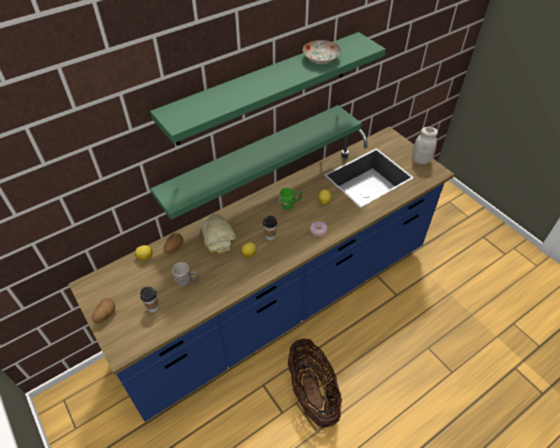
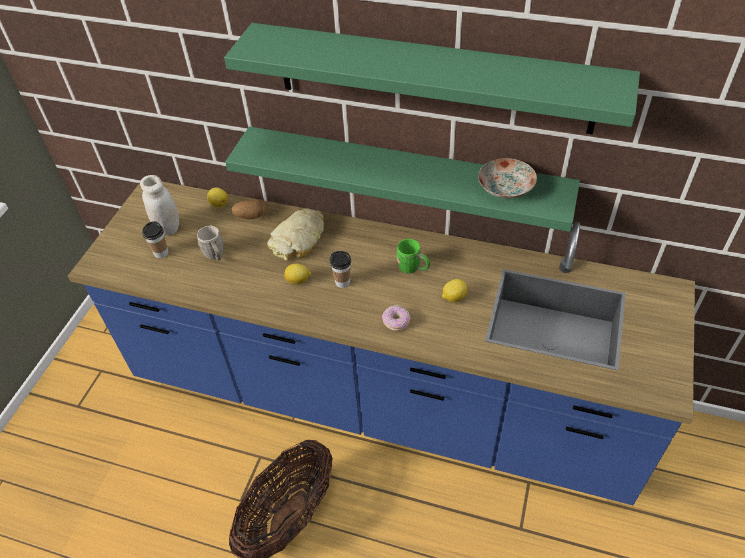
camera: 55 degrees right, 0 degrees up
(105, 315) = (127, 226): potato -> none
(321, 59) = (516, 75): plate -> plate (505, 188)
(420, 160) = (668, 358): white jar -> white jar (168, 227)

